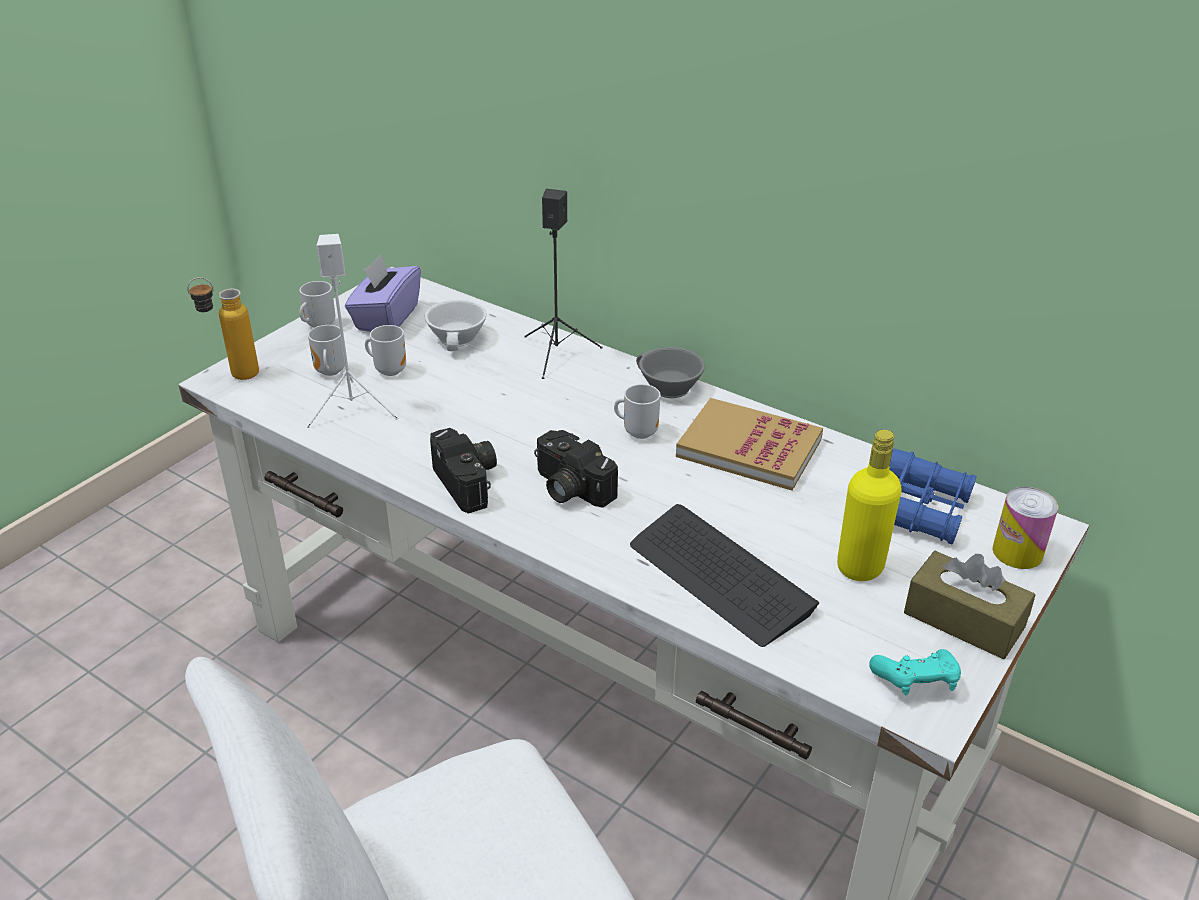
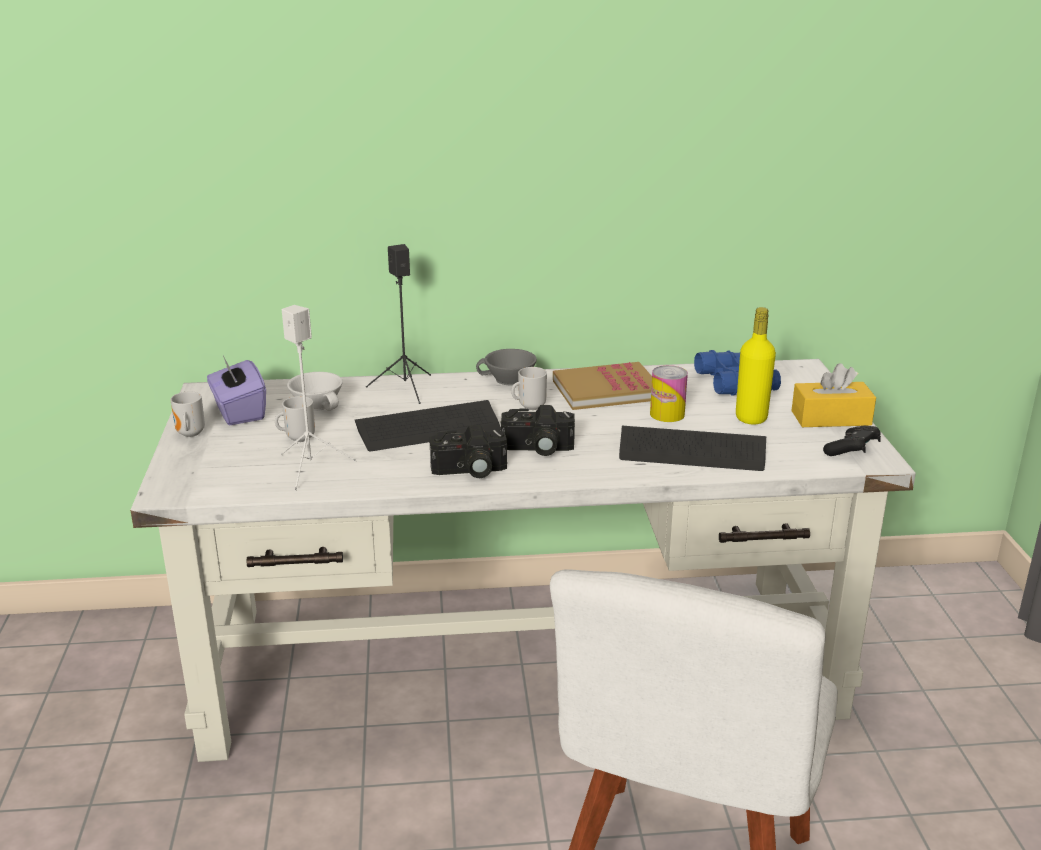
camera: 40 degrees left, 10 degrees down
(233, 375) = (172, 486): bottle -> none
(328, 372) = (252, 456): mug -> none
(470, 482) = (469, 471): camera -> camera turned 150 degrees clockwise
(507, 413) = (428, 429): none -> keyboard
(915, 683) = (852, 451): turquoise game controller -> black game controller
(964, 620) = (831, 418): brown tissue box -> yellow tissue box
(1017, 552) = (808, 382): can -> can (667, 414)

